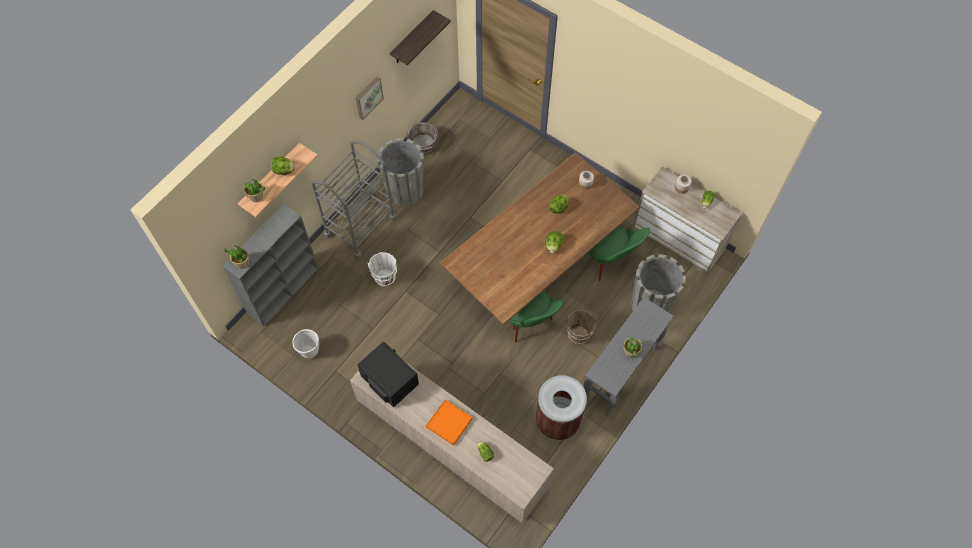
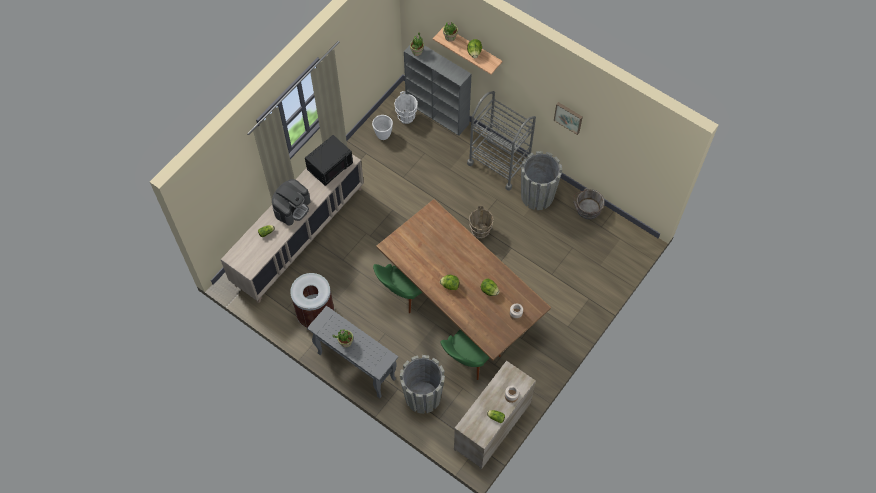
camera: 90 degrees right, 0 degrees up
(385, 278) = (449, 184): white bucket -> white bucket (406, 117)
(412, 38) = (625, 140): shelf -> none
(449, 423) = (292, 207): orange tray -> coffee machine
(578, 335) = (393, 334): brown bucket -> brown bucket (480, 231)

